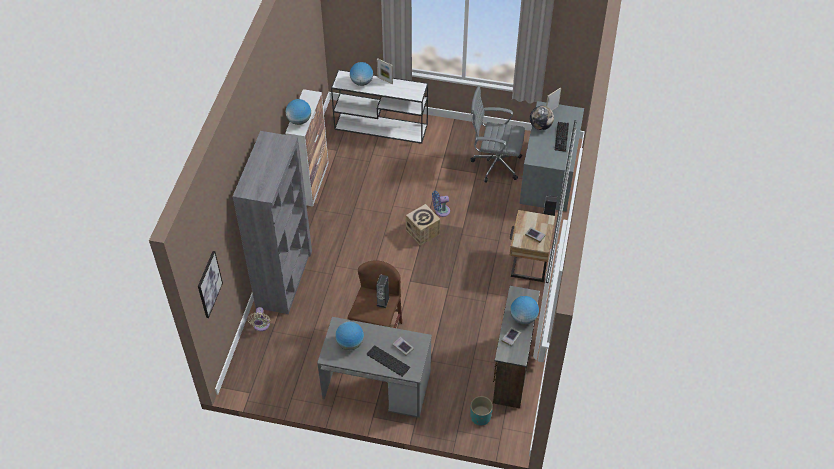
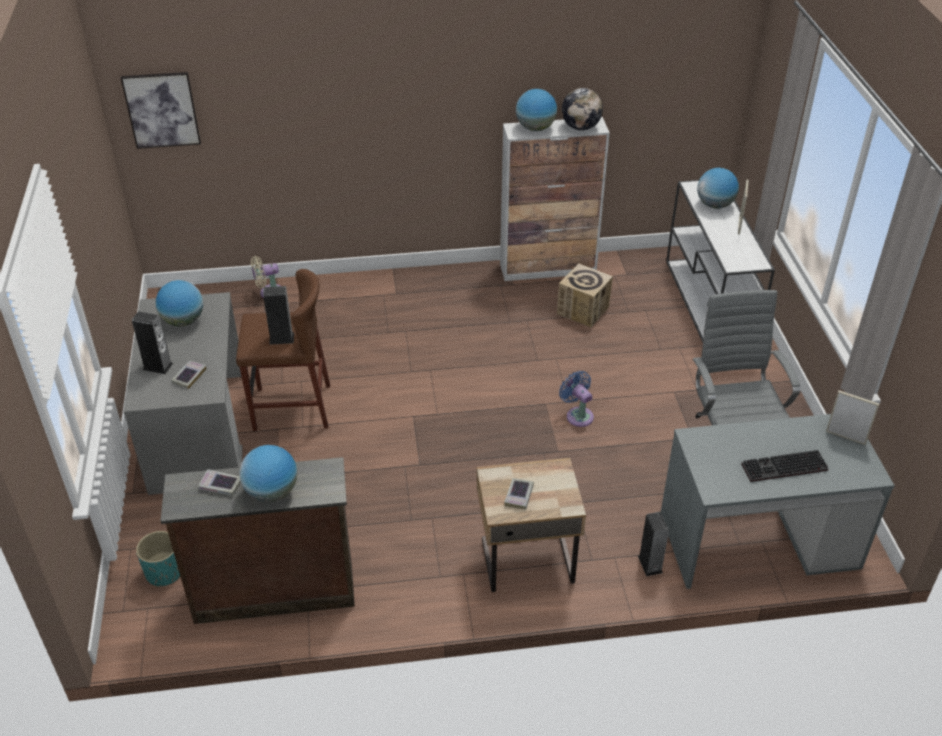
camera: 70 degrees right, 10 degrees down
(284, 278) = (359, 291): grey bookcase -> none
(387, 361) = (157, 366): keyboard -> speaker
(422, 232) = (521, 405): cardboard box -> cardboard box (583, 310)
(540, 126) = (789, 431): globe -> globe (580, 127)

